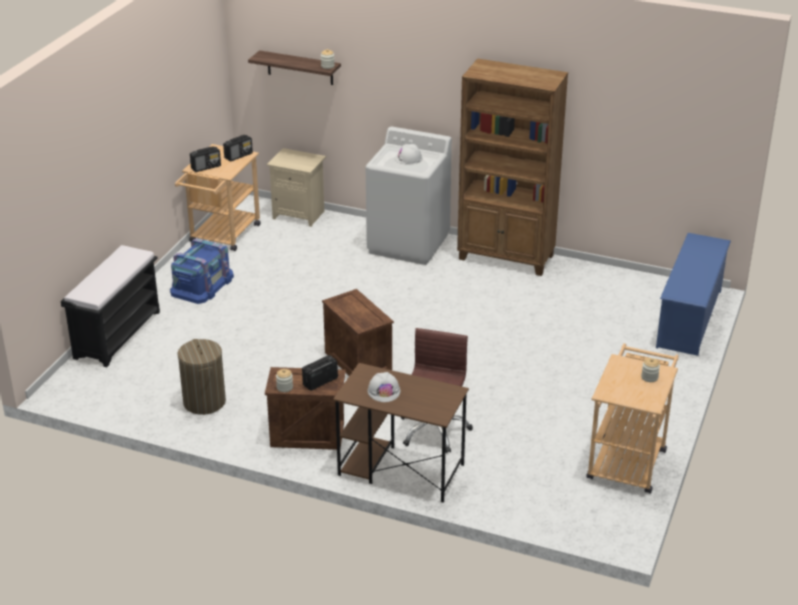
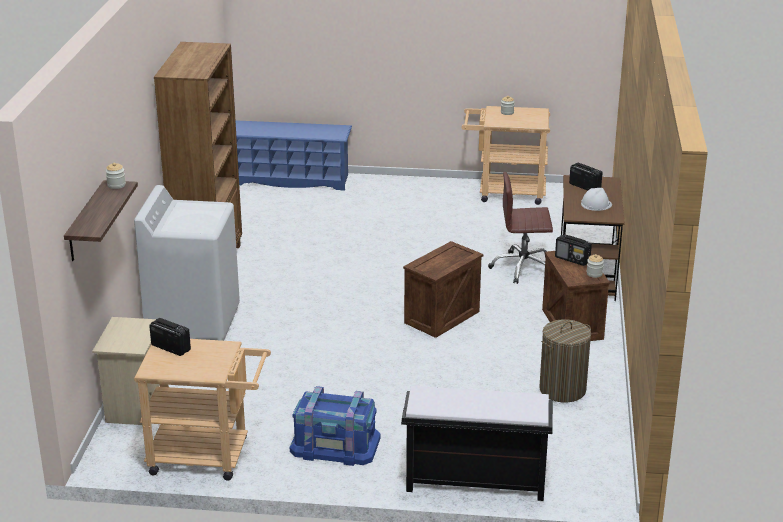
camera: 105 degrees left, 5 degrees down
(206, 167) = (213, 363): radio -> radio (584, 186)
(408, 159) = (193, 215): white hard hat -> none

